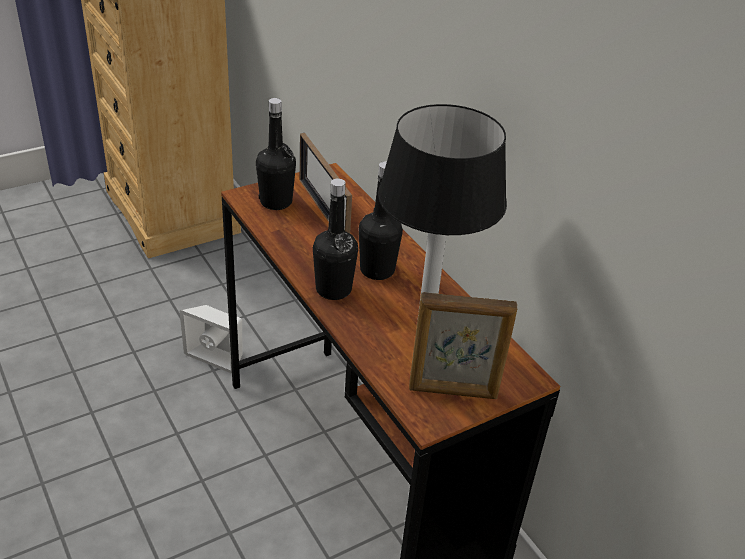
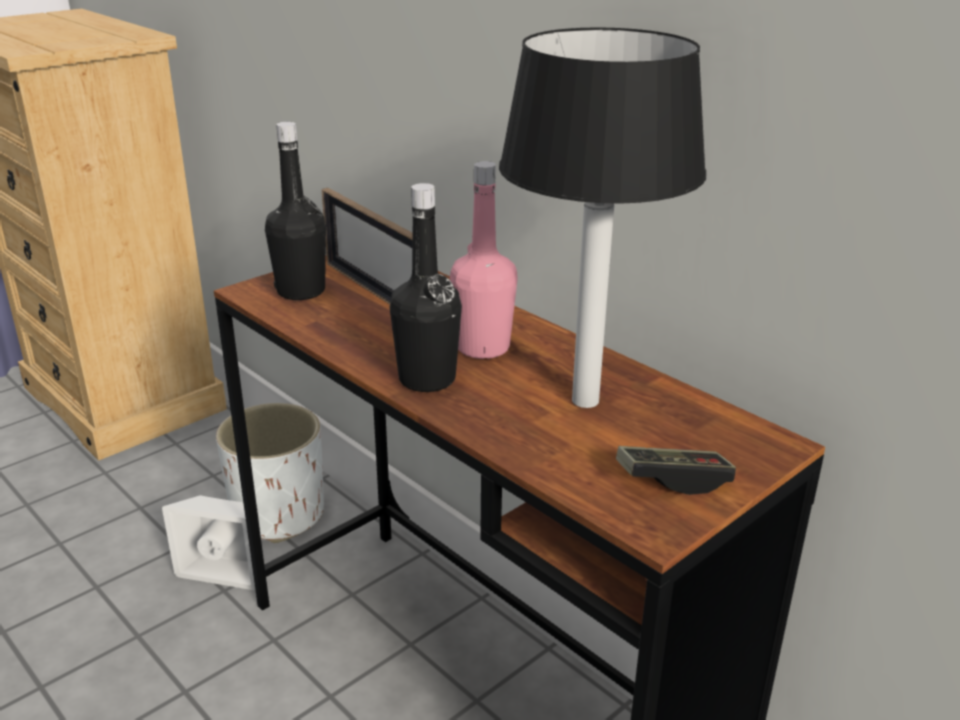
camera: 10 degrees left, 10 degrees down
(259, 322) = (278, 515): none -> white planter
(377, 270) = (482, 347): black bottle -> pink bottle
(453, 391) = (673, 480): picture frame -> game controller

